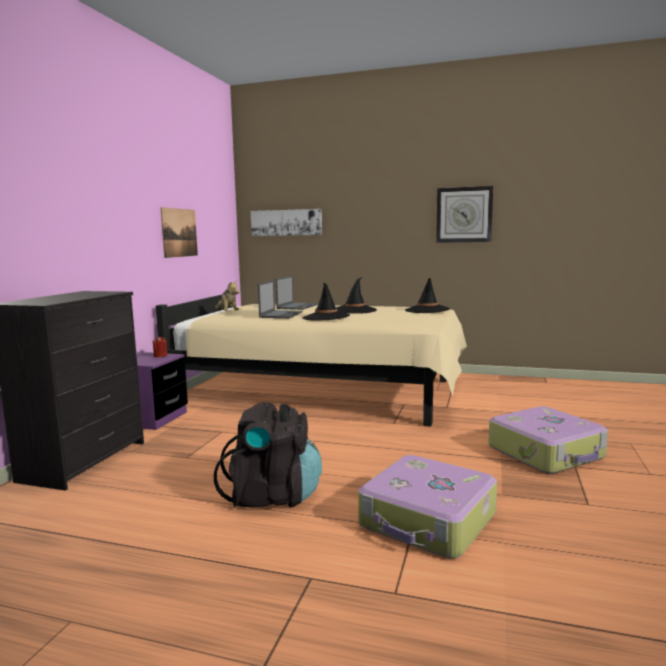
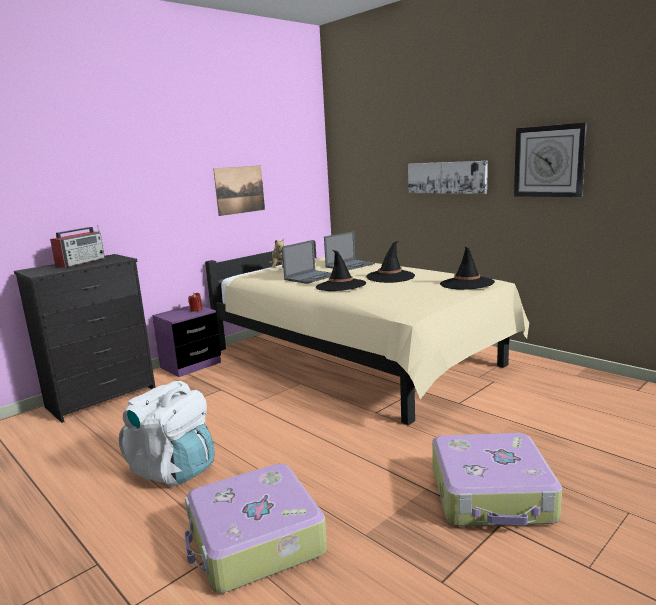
camera: 30 degrees right, 5 degrees up
(66, 296) = (81, 262): none -> radio
(272, 496) = (174, 469): black backpack -> white backpack
(286, 222) = (367, 170): picture -> picture (446, 177)

